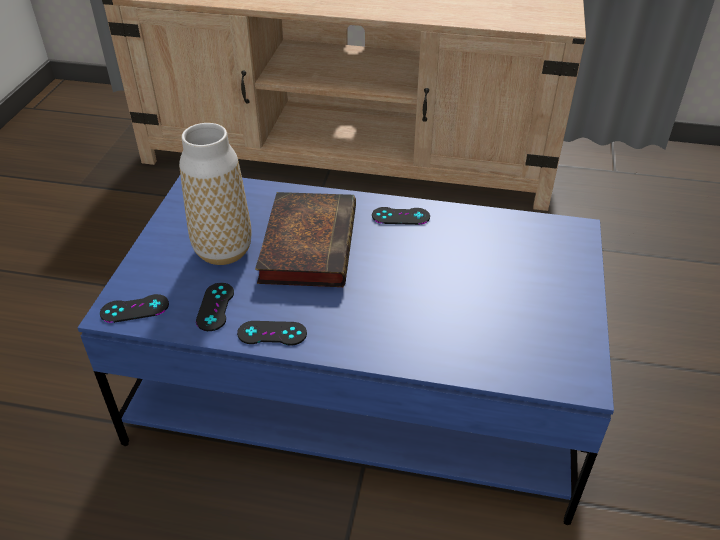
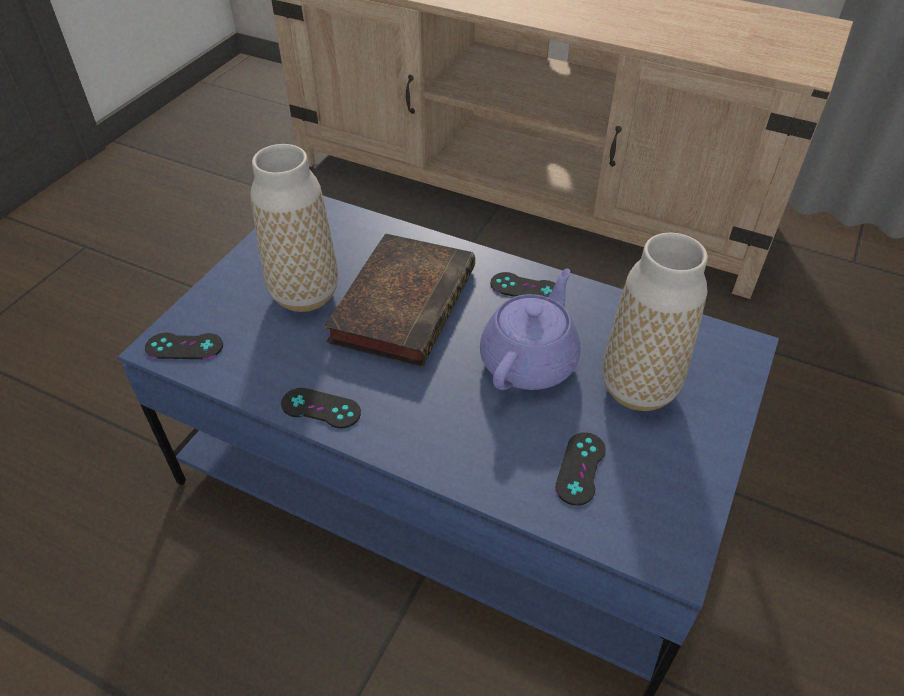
camera: 15 degrees right, 5 degrees up
(215, 307) = (271, 362): black game controller -> black game controller (580, 468)
(424, 267) = (529, 360): none -> purple teapot
(513, 272) = (638, 388): none -> vase

